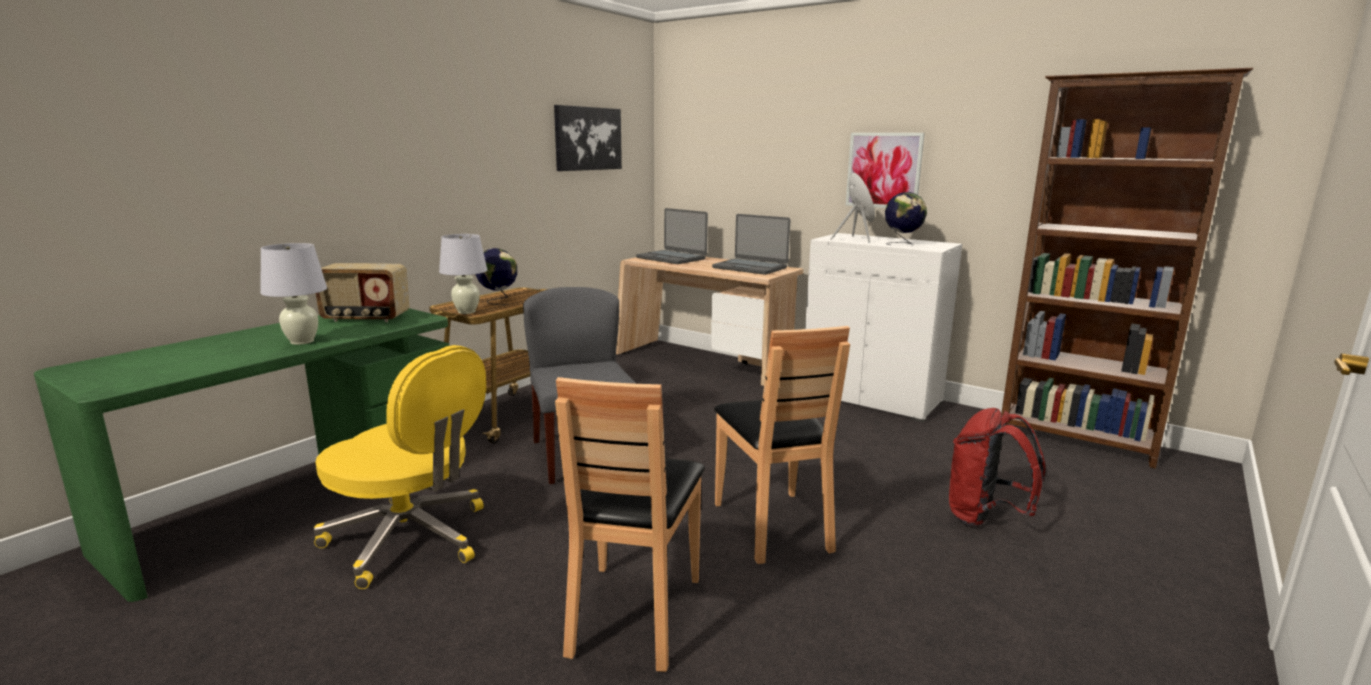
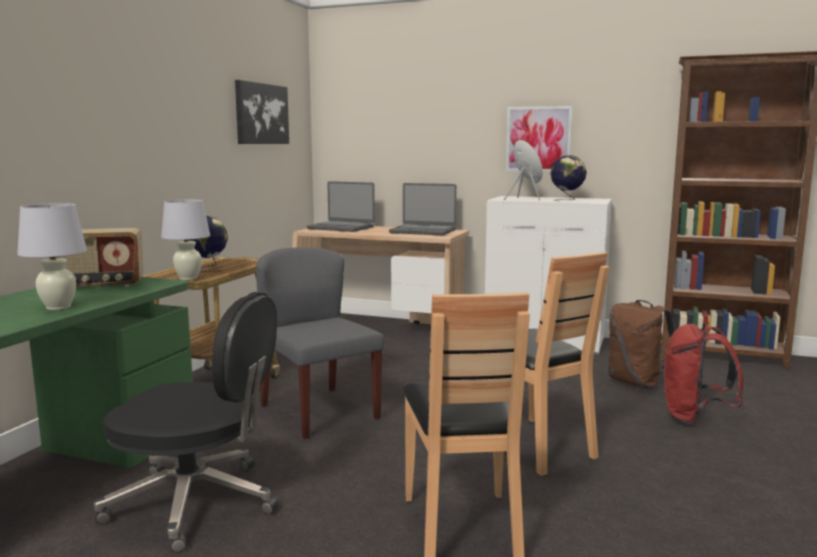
camera: 15 degrees left, 5 degrees down
(410, 539) = (197, 503): yellow office chair -> black office chair
(945, 464) = (637, 383): none -> brown backpack

